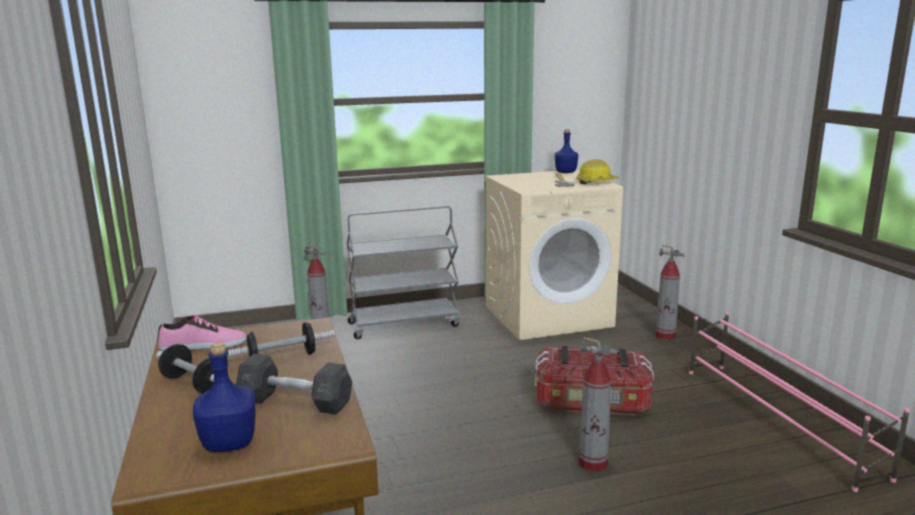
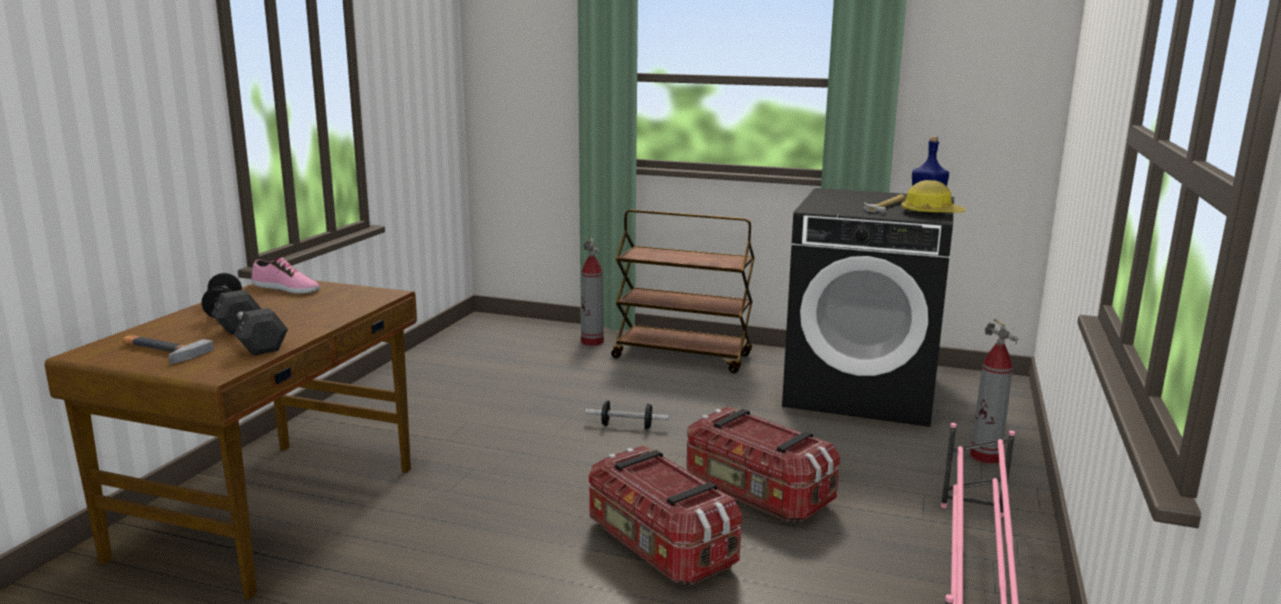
camera: 35 degrees right, 0 degrees up
(229, 443) = (159, 351): blue bottle -> hammer
(282, 358) = (311, 310): dumbbell -> dumbbell (627, 426)
(404, 324) = (683, 357): grey cart -> brown cart
(548, 316) = (862, 392): beige washing machine -> black washing machine
(593, 463) = (658, 546): fire extinguisher -> storage box

